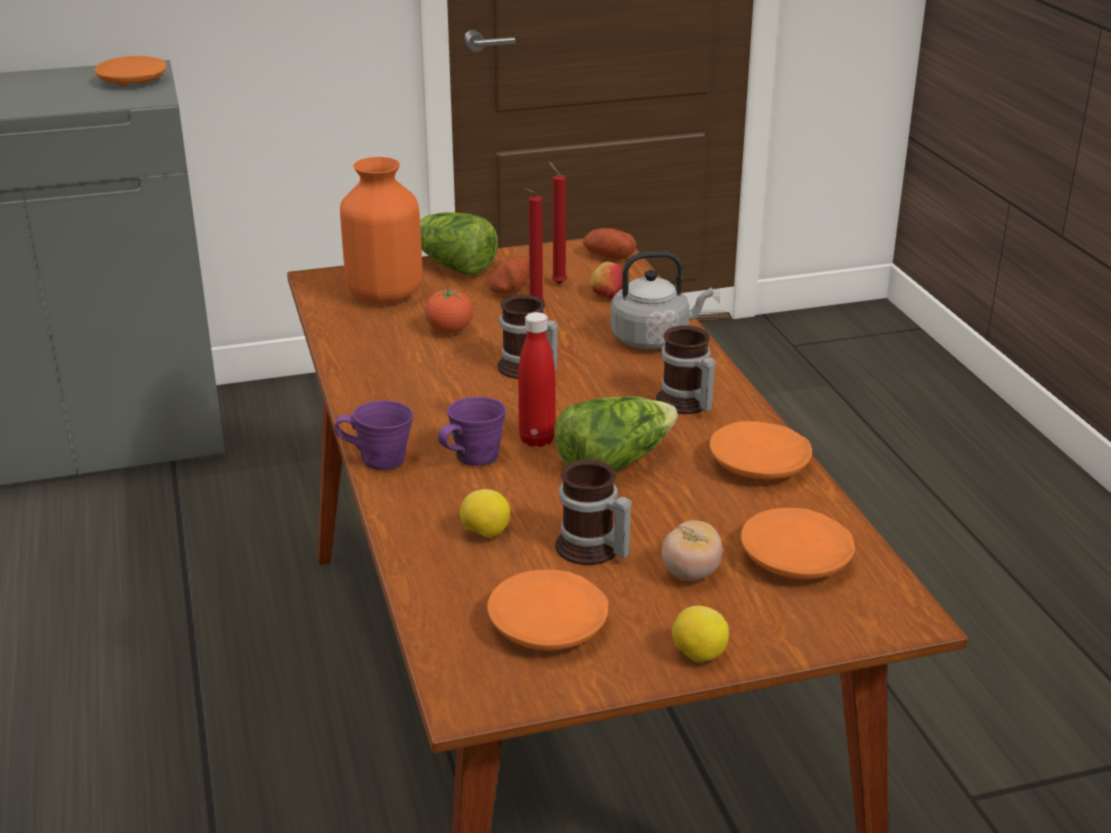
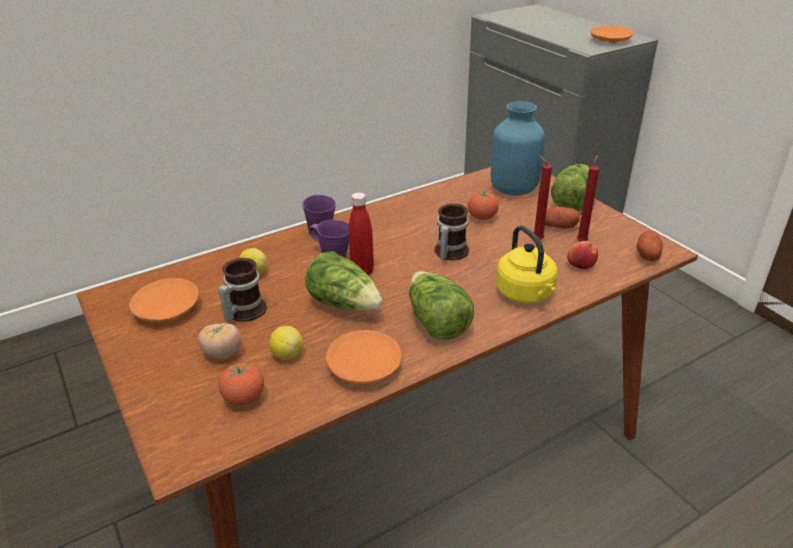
camera: 75 degrees right, 5 degrees up
(383, 294) = (513, 189): orange vase -> blue vase
(654, 339) = (526, 294): grey kettle -> yellow kettle
(684, 404) = (436, 321): mug -> lettuce
(698, 655) = (138, 367): lemon -> lemon (287, 354)
(797, 559) = (244, 398): orange plate -> tomato

